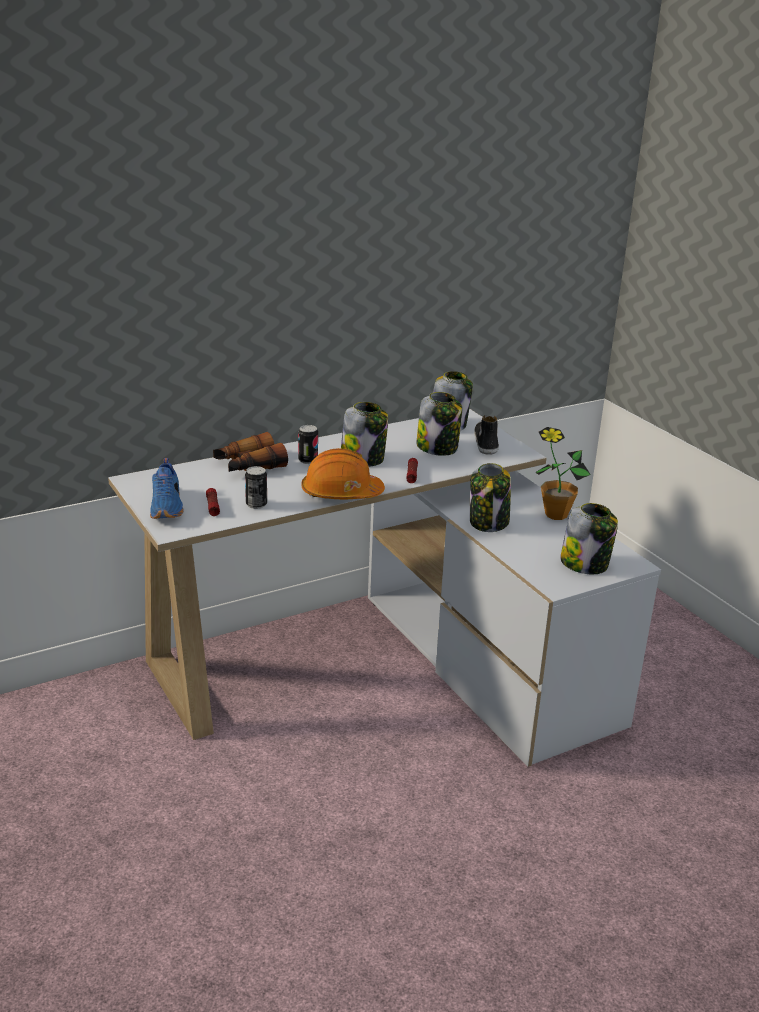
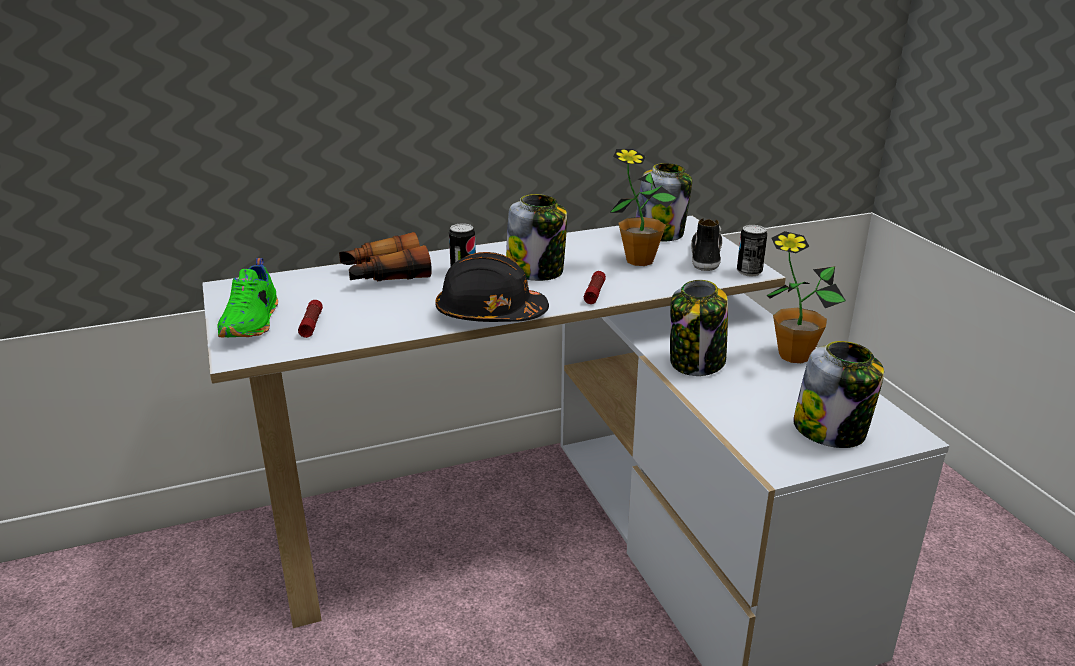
camera: 10 degrees right, 0 degrees up
(167, 507) = (253, 322): blue shoe -> green shoe
(256, 505) = (370, 324): can -> can (749, 272)
(341, 493) = (490, 314): orange hard hat -> black hard hat
(438, 448) = (639, 260): jar -> potted plant

